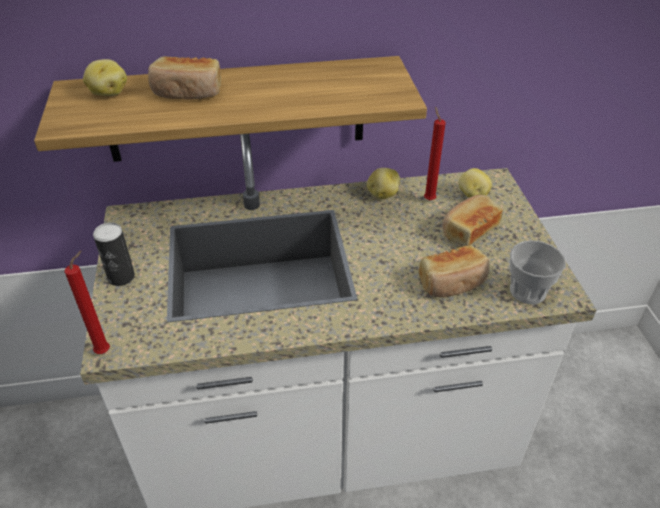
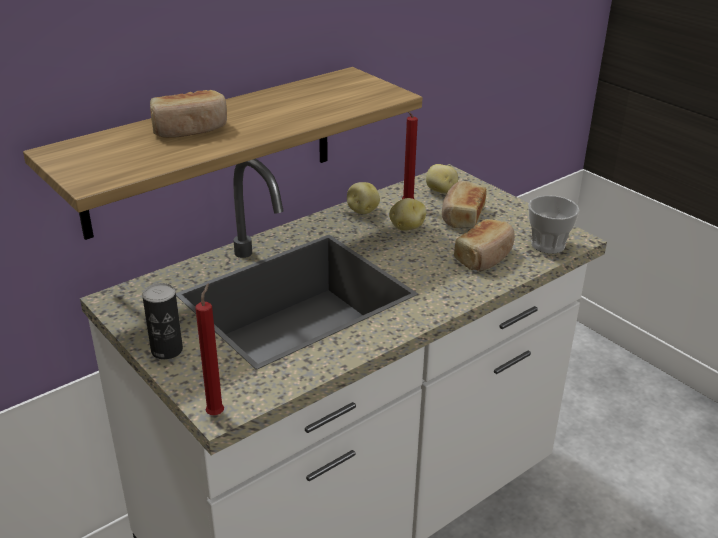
camera: 30 degrees left, 10 degrees down
(108, 93) = (105, 147): potato -> potato (406, 227)

